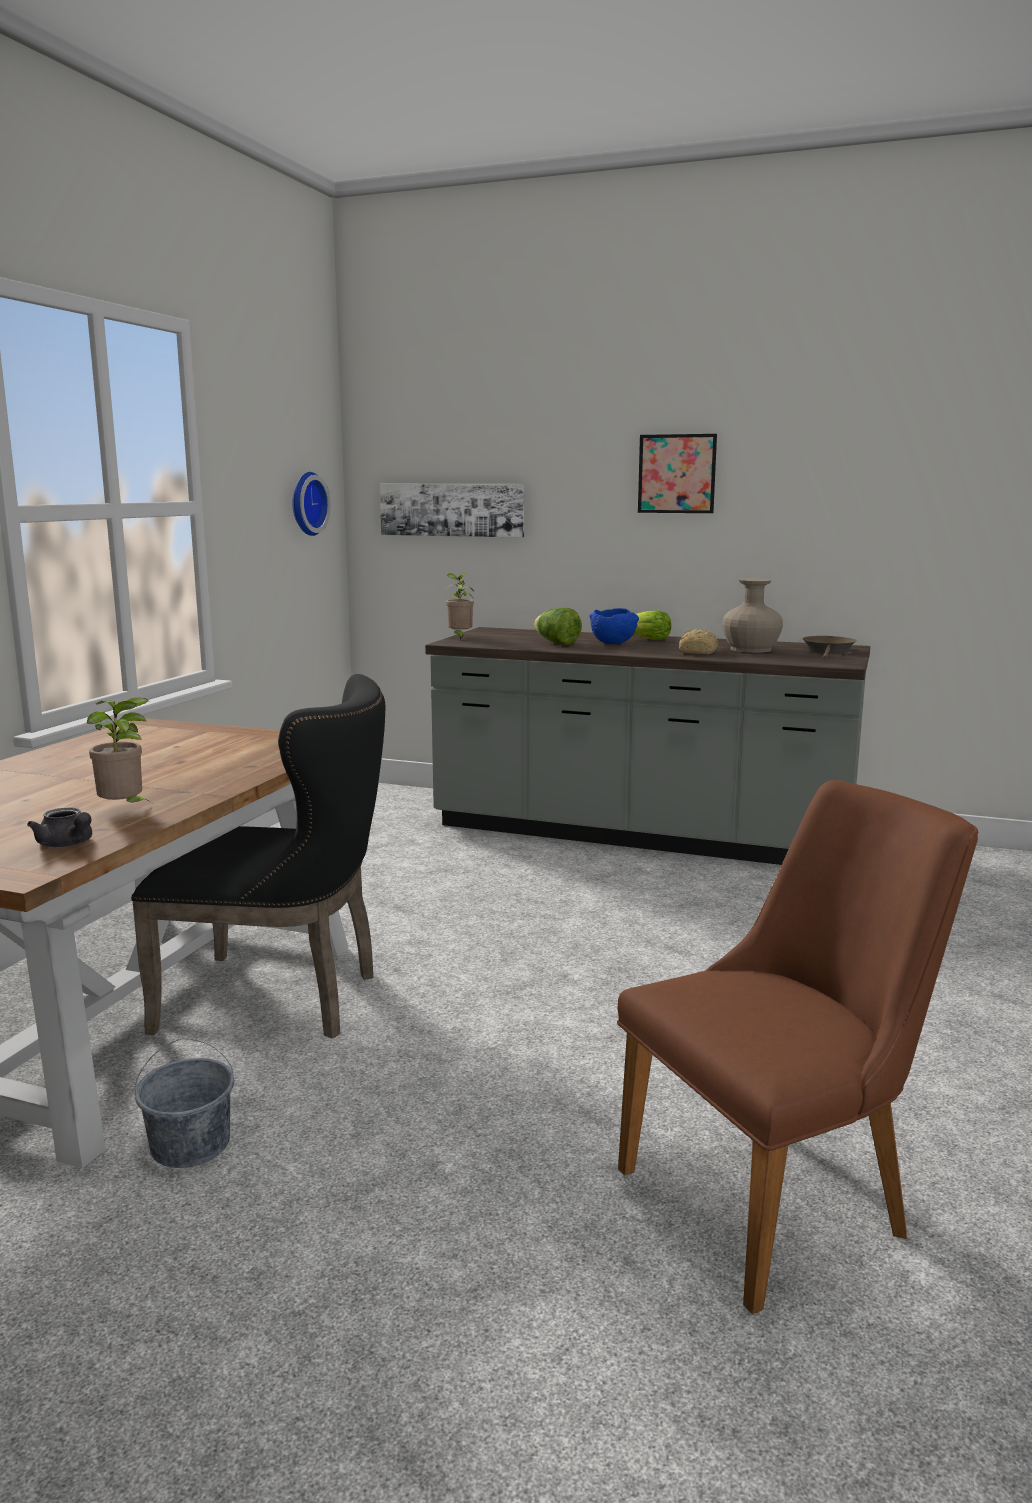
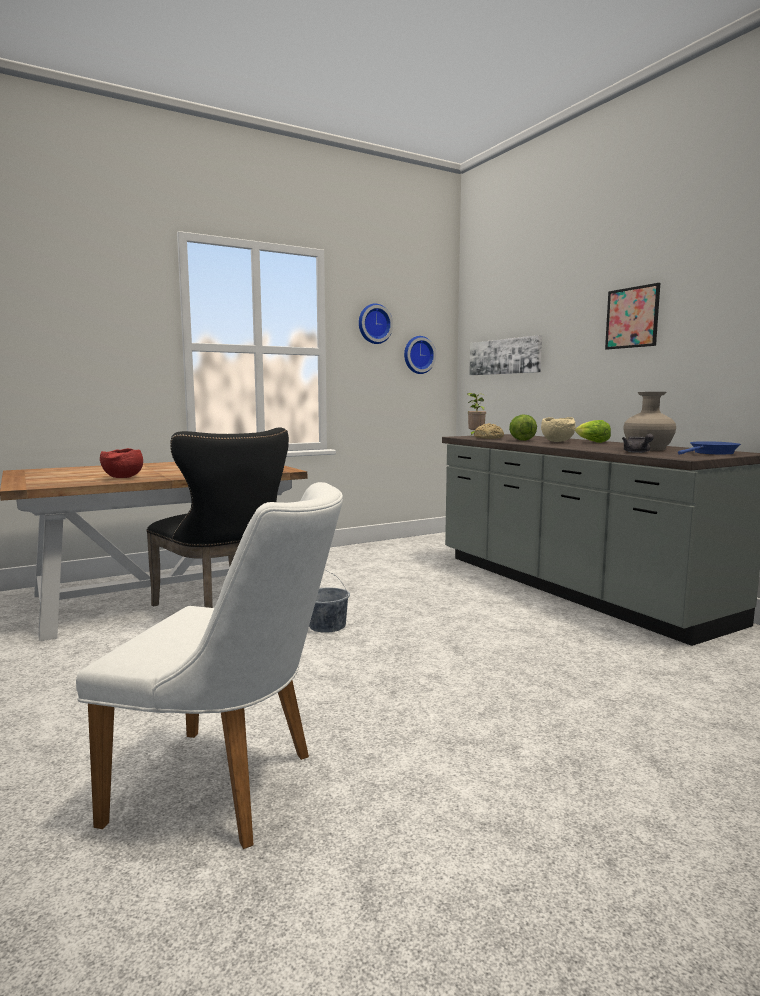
camera: 40 degrees right, 5 degrees down
(67, 844) = (65, 483): grey teapot -> grey teapot (637, 452)
(125, 810) = (123, 478): potted plant -> red bowl
(191, 1145) = (80, 648): grey bucket -> grey bucket (327, 626)
(255, 454) = (374, 324): none -> wall clock
(614, 643) = (558, 442): blue bowl -> beige bowl
(698, 652) = (598, 447): bread -> bread (489, 438)
(783, 1196) = (231, 788): brown chair -> white chair
(828, 651) = (711, 453): brown frying pan -> blue frying pan

